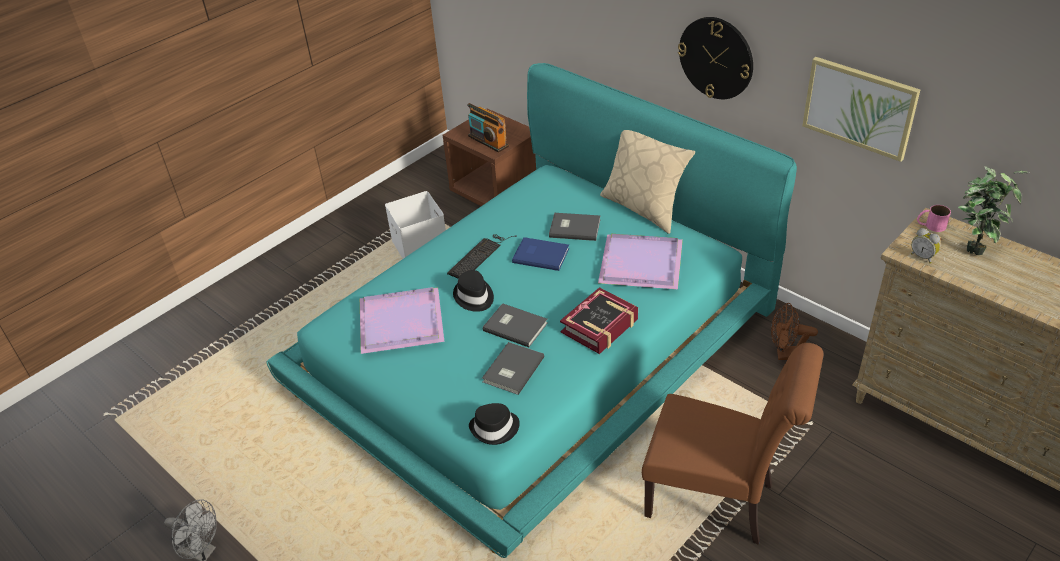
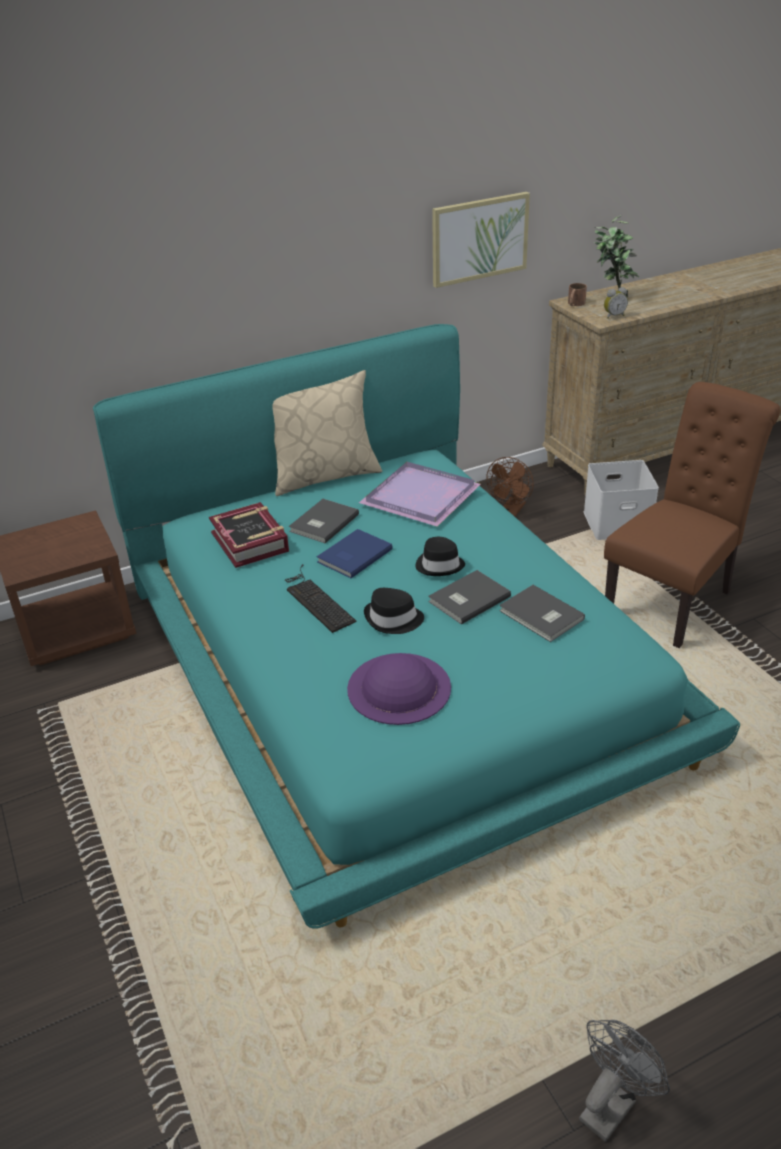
camera: 70 degrees left, 5 degrees down
(402, 321) = (399, 688): purple tray -> purple hat
(421, 246) = (120, 724): white storage box -> white storage box (618, 523)
(488, 141) = (71, 551): radio -> none
(495, 428) = (629, 648): black hat -> black hat (439, 565)
(600, 326) = (503, 543): book -> book (250, 542)
(716, 58) = (328, 267): wall clock -> none
(930, 225) = (574, 304): pink mug -> brown mug

